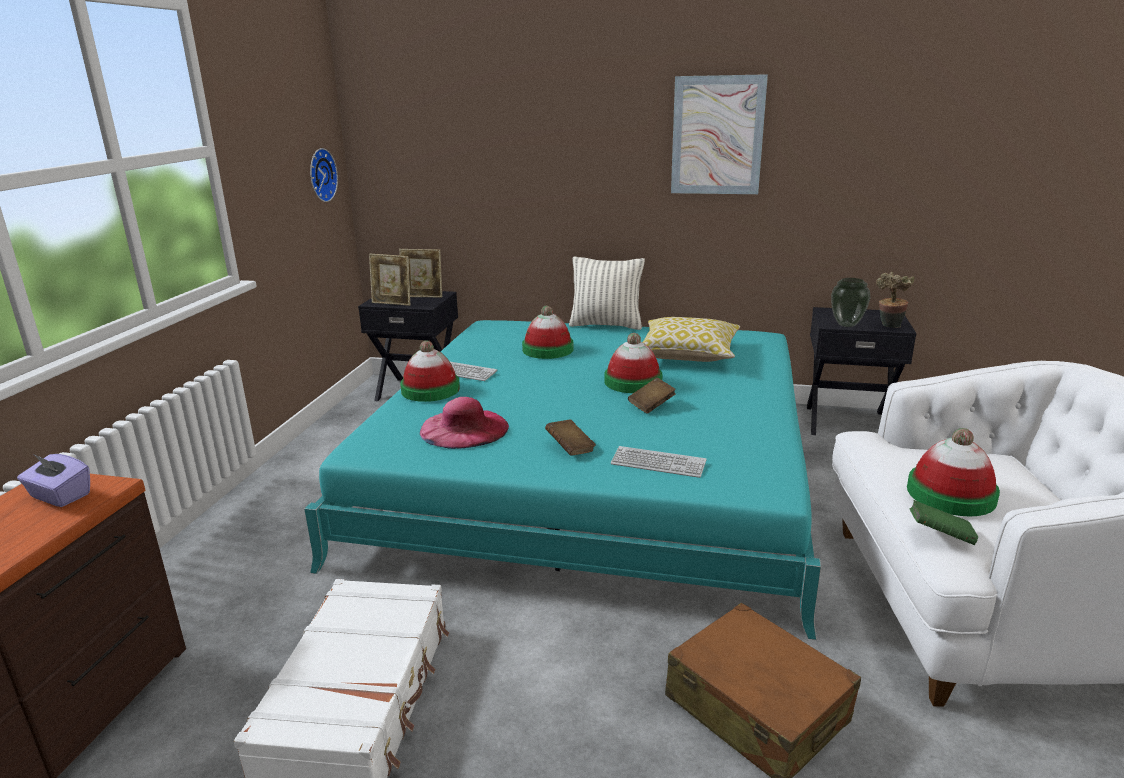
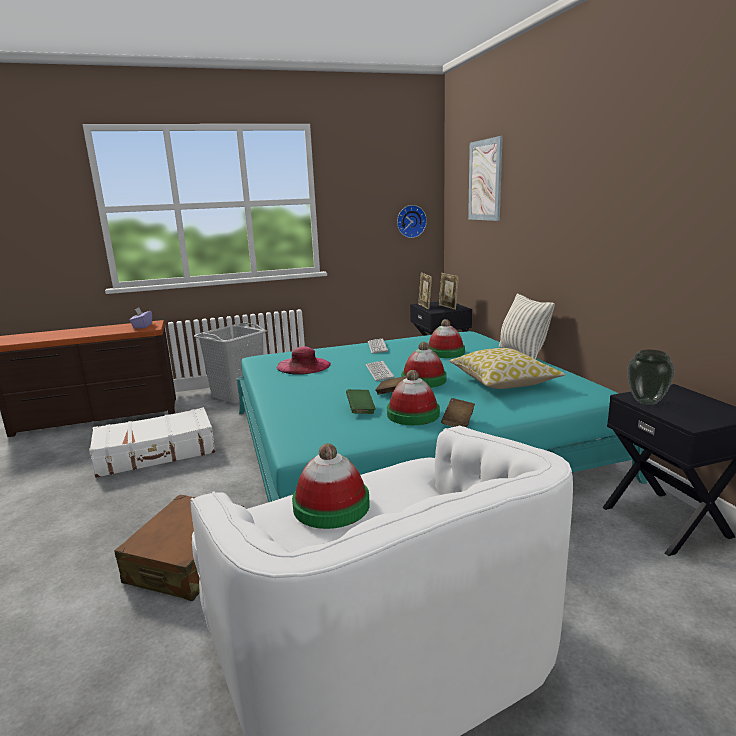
camera: 60 degrees right, 5 degrees down
(221, 558) = (237, 395): none -> grey laundry basket
(430, 390) = (345, 348): hat -> hat (413, 414)
(570, 448) = (305, 390): brown book -> brown book (458, 422)
(658, 463) = (306, 412): keyboard -> keyboard (379, 372)
(717, 136) = (613, 195): picture -> picture (485, 180)
(889, 327) = (684, 418): potted plant -> none
(940, 536) = (257, 510): green book -> green book (360, 409)

